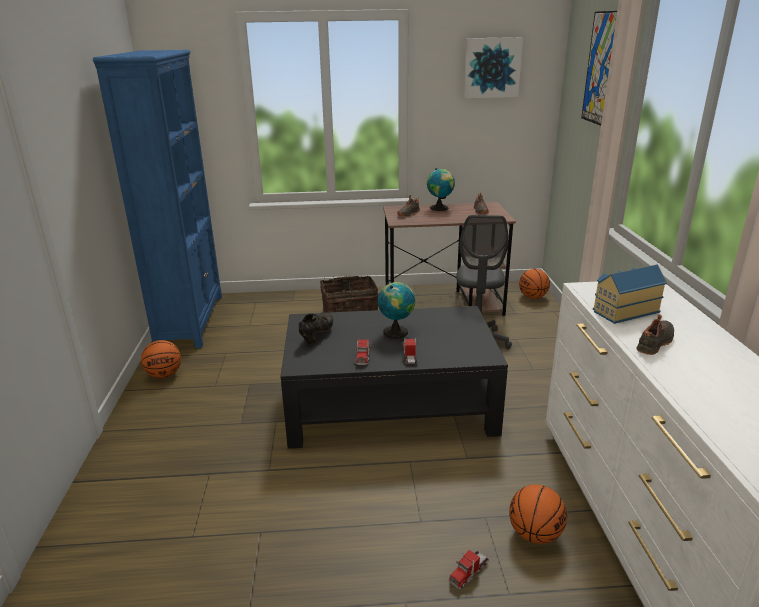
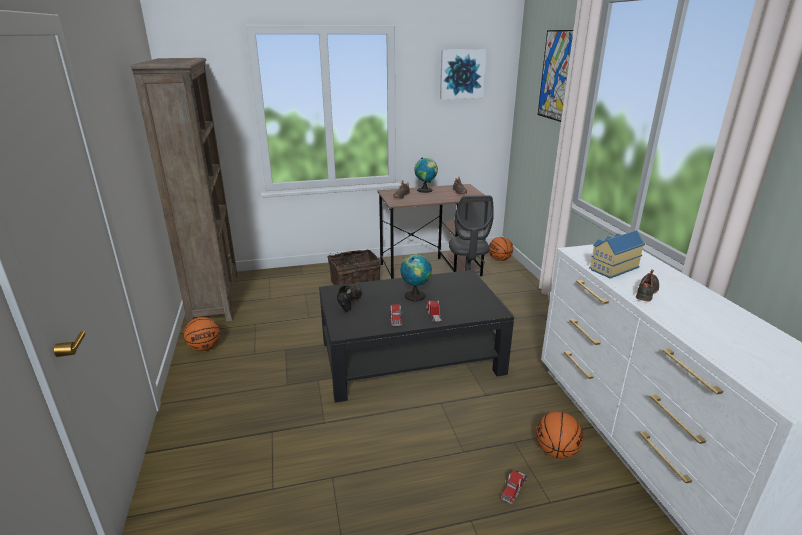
camera: 10 degrees left, 0 degrees up
(191, 320) = (215, 297): blue bookcase -> brown bookcase

